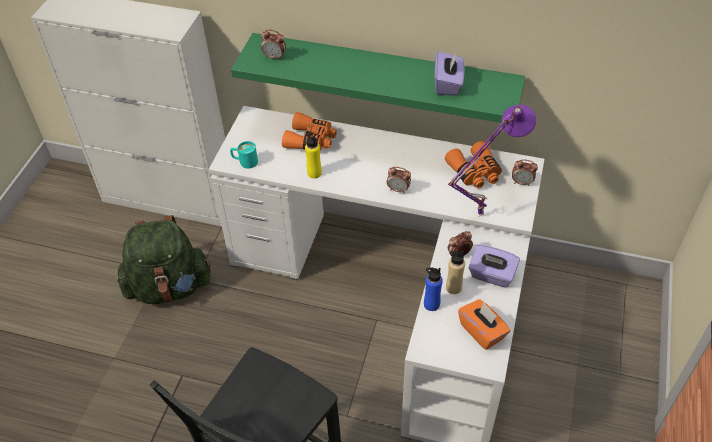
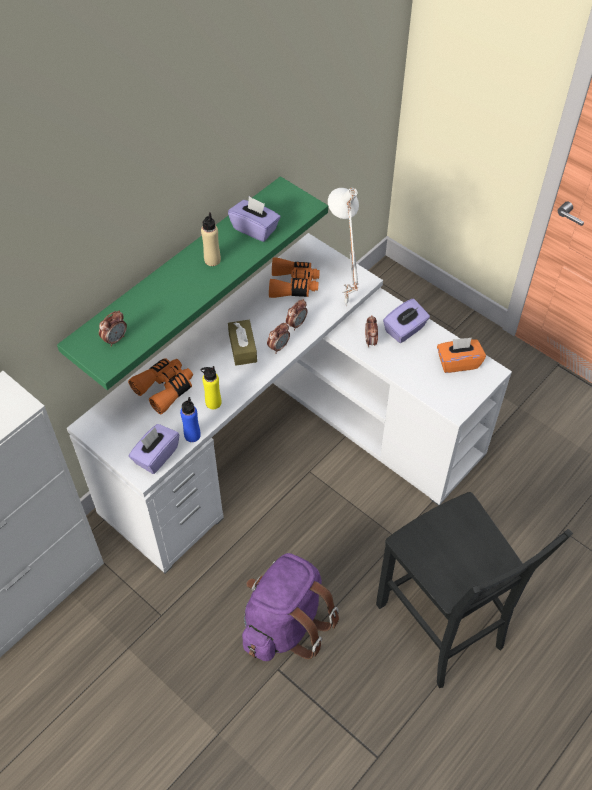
camera: 65 degrees left, 5 degrees up
(169, 287) = (155, 645): green backpack -> none
(224, 363) = (285, 623): none -> purple backpack
(244, 162) = (156, 456): turquoise mug -> purple tissue box
(381, 168) = (242, 348): none -> brown tissue box
(431, 304) = (413, 383): blue bottle -> blue bottle (192, 435)
(453, 287) = (403, 361): beige bottle -> beige bottle (212, 260)
(479, 213) = (343, 304): purple table lamp -> white table lamp
(522, 182) = (326, 259): alarm clock -> alarm clock (296, 324)

